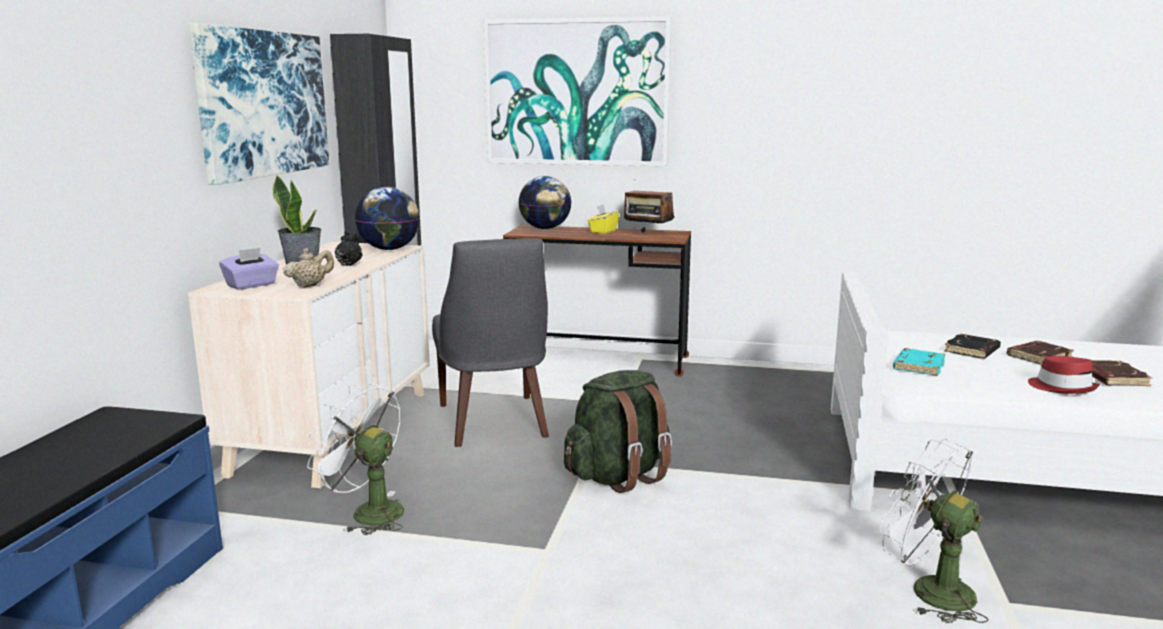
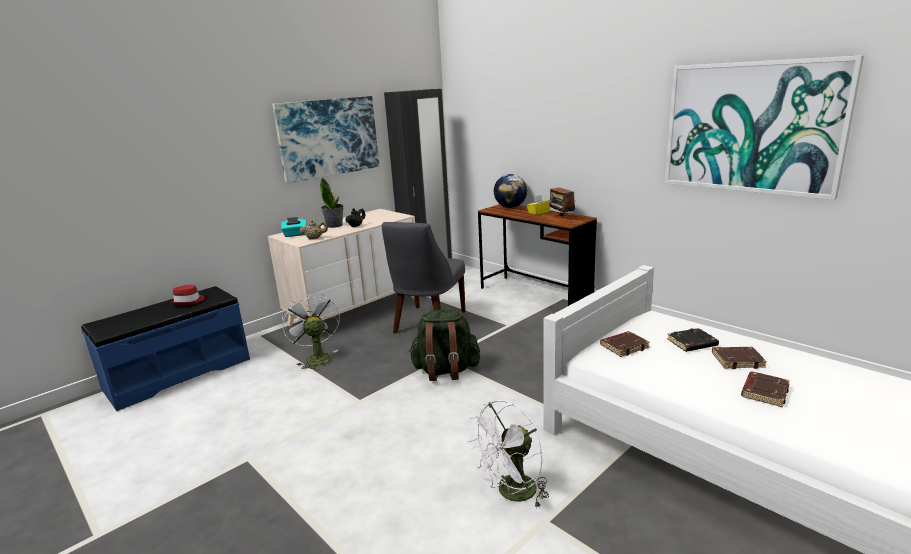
camera: 35 degrees right, 5 degrees up
(251, 285) = (295, 235): purple tissue box -> turquoise tissue box
(389, 249) = (393, 217): globe -> none
(577, 92) = (533, 119): picture -> picture (752, 127)
(918, 366) = (624, 346): turquoise book -> brown book
(928, 590) = (512, 494): white fan -> white fan turned 120 degrees counterclockwise
(1062, 387) = (701, 389): red hat -> red hat (189, 301)

